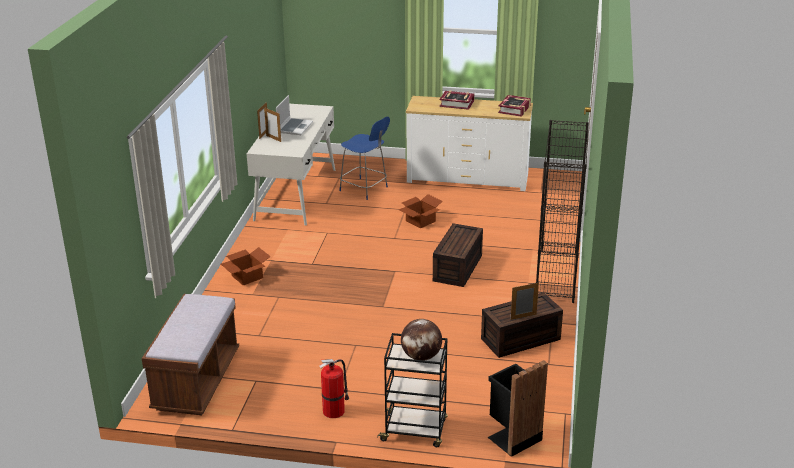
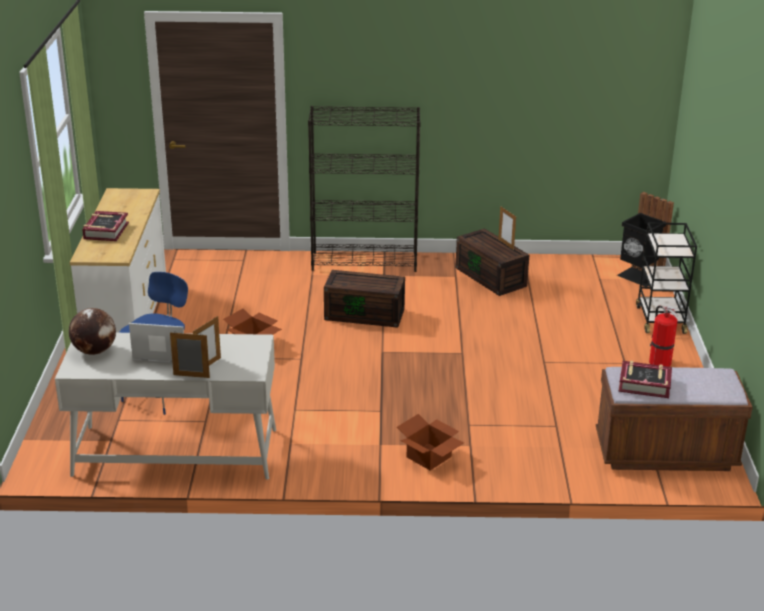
camera: 100 degrees left, 0 degrees up
(421, 357) = (667, 242): globe -> globe (95, 351)
(514, 109) = (129, 197): book -> book (644, 384)

